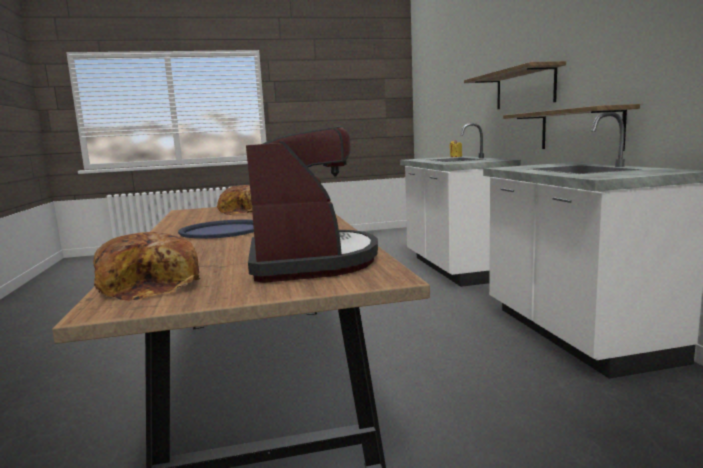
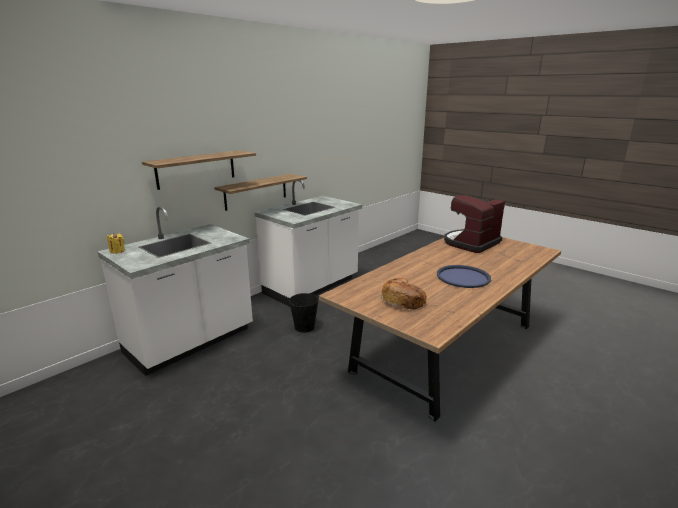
camera: 125 degrees left, 10 degrees up
(152, 284) = (528, 253): bread -> none
(433, 309) = (304, 327): none -> black bucket

